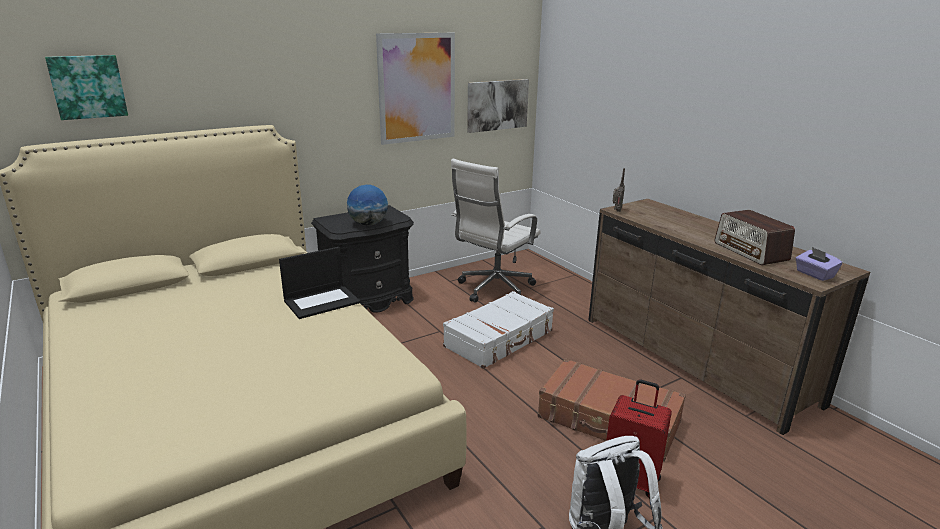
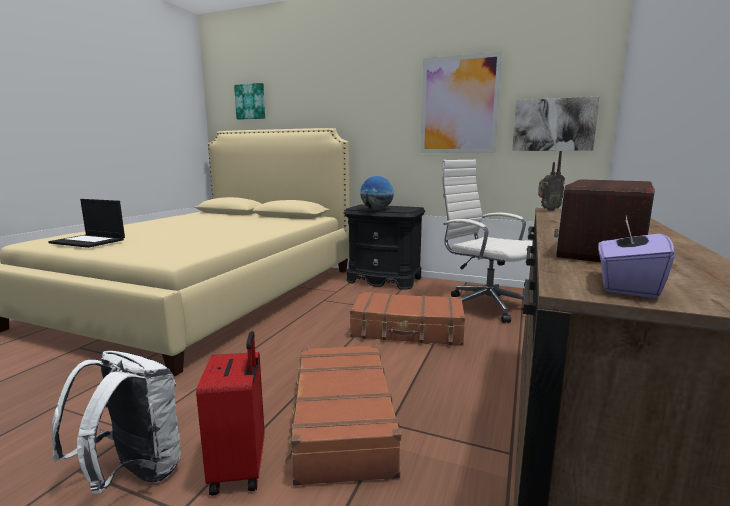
camera: 55 degrees right, 10 degrees down
(322, 301) = (258, 231): laptop -> laptop (89, 241)
(493, 290) = (483, 305): white office chair -> white office chair turned 45 degrees clockwise
(499, 339) = (407, 330): white suitcase -> brown suitcase

